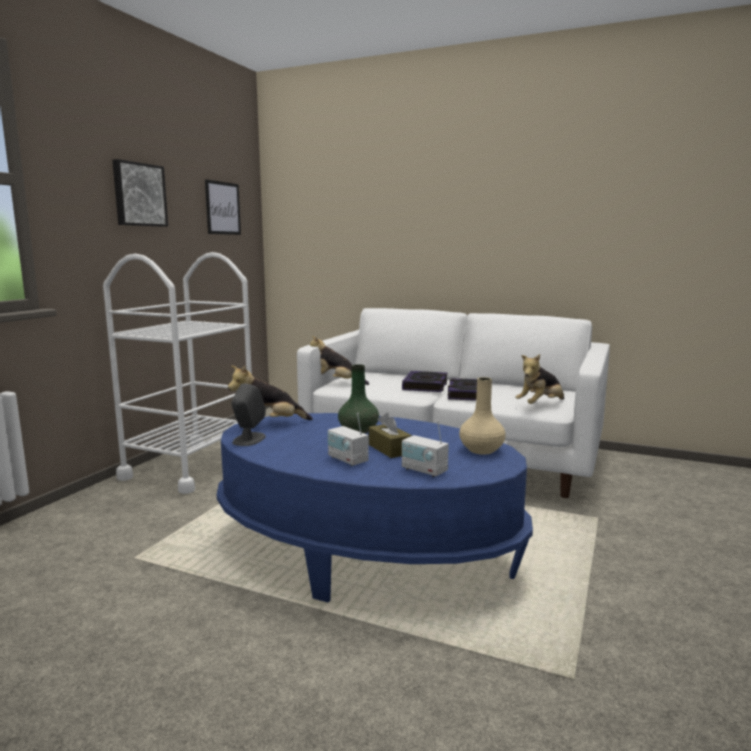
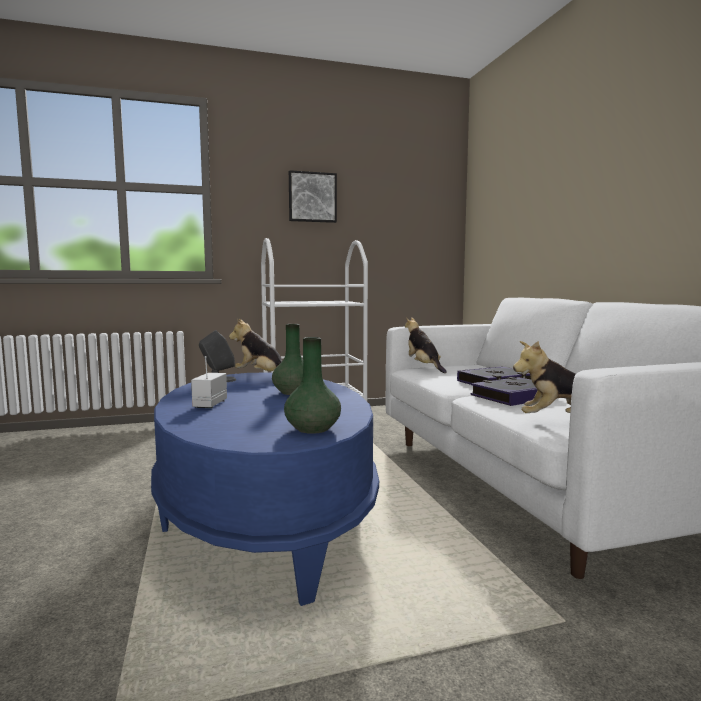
camera: 50 degrees right, 5 degrees down
(222, 208) = (409, 207): picture -> none
(389, 449) = (258, 407): brown tissue box -> none
(424, 470) = (215, 425): radio -> none
(481, 450) = (313, 429): beige vase -> green vase

